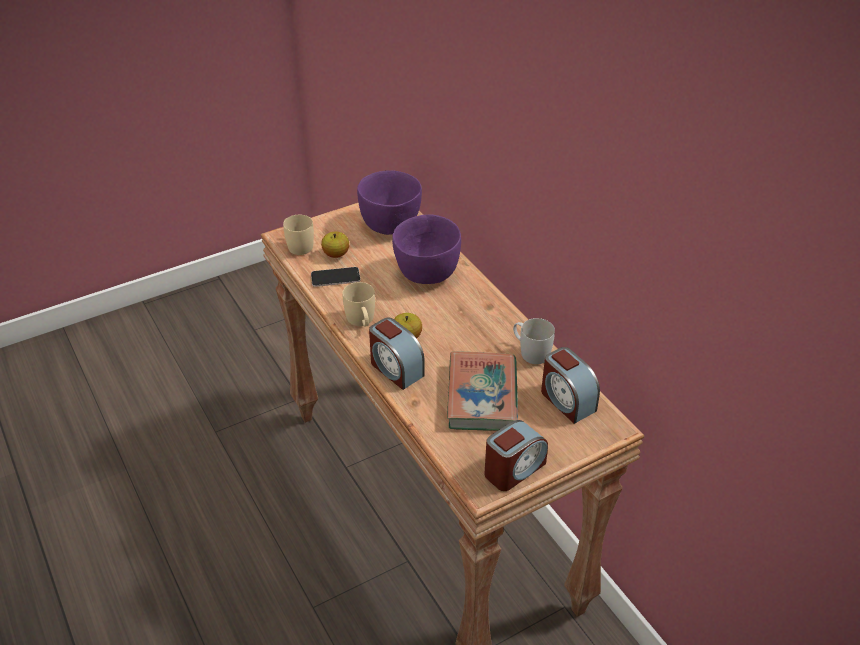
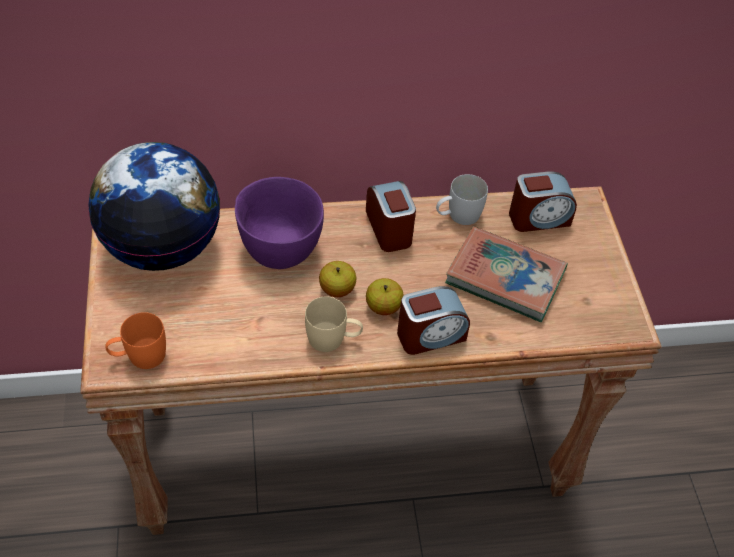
camera: 70 degrees left, 10 degrees up
(297, 245) = (139, 356): beige mug -> orange mug
(335, 277) = (234, 337): phone -> none
(336, 254) = (187, 322): apple -> apple (337, 289)
(391, 224) = (163, 247): purple bowl -> globe
(514, 469) = (613, 293): alarm clock -> alarm clock (389, 229)

